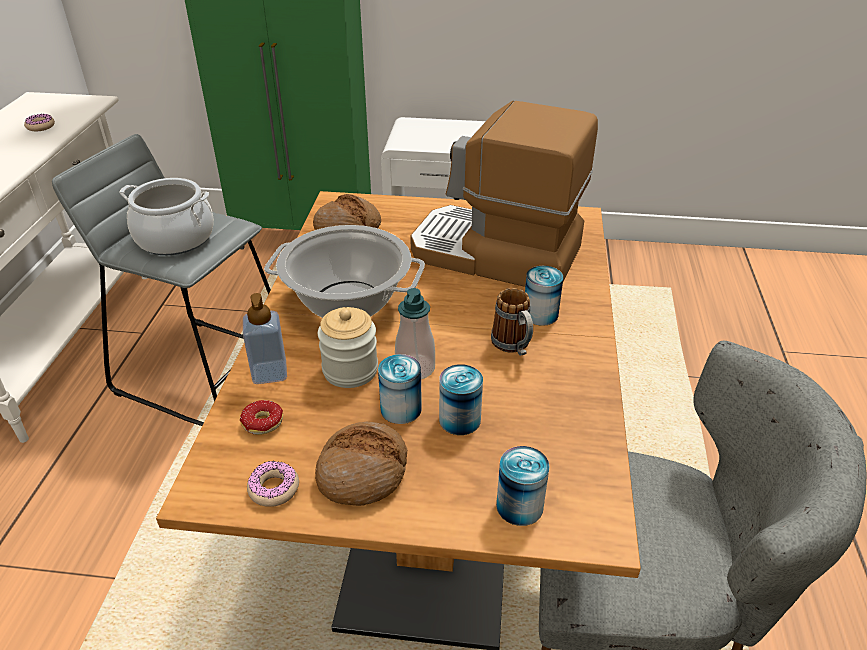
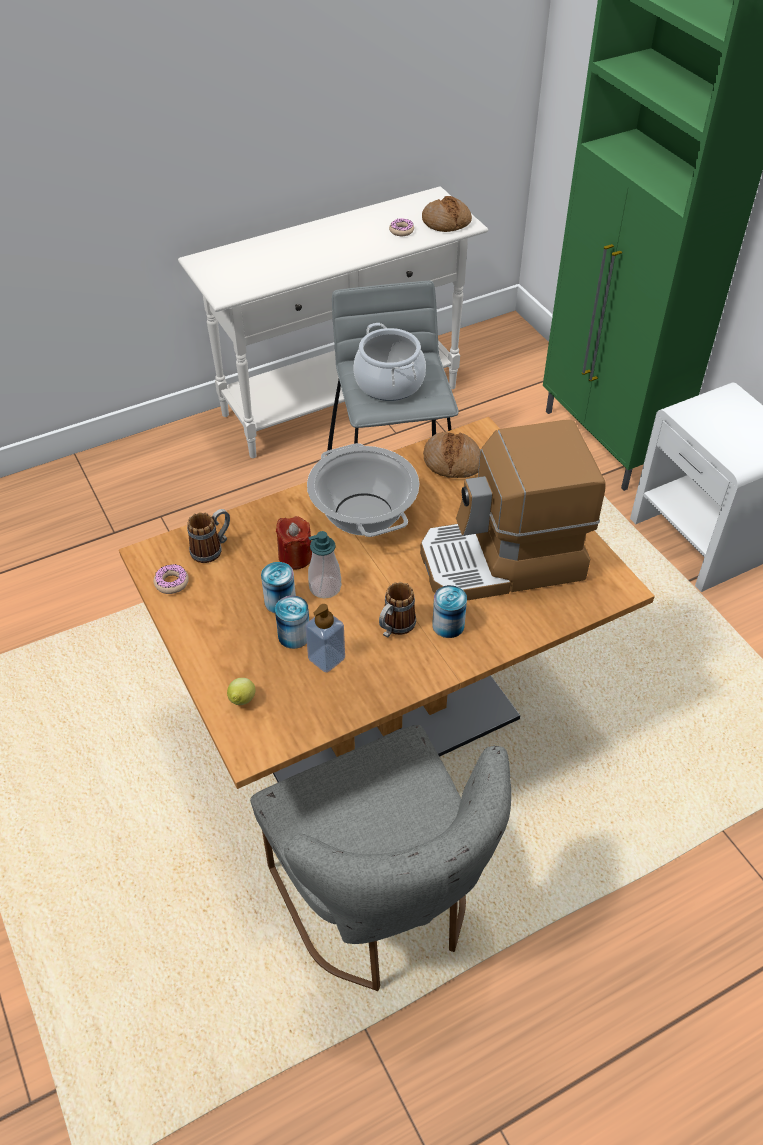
camera: 55 degrees right, 10 degrees up
(263, 428) = (212, 549): donut -> mug
(269, 372) = (261, 521): soap dispenser -> soap dispenser (326, 658)
(350, 370) = (295, 557): jar -> red candle
(363, 472) = (213, 613): bread -> bread (446, 222)
(495, 254) = (503, 562): coffee machine -> coffee machine turned 90 degrees counterclockwise
(519, 506) = (242, 701): can -> lemon

